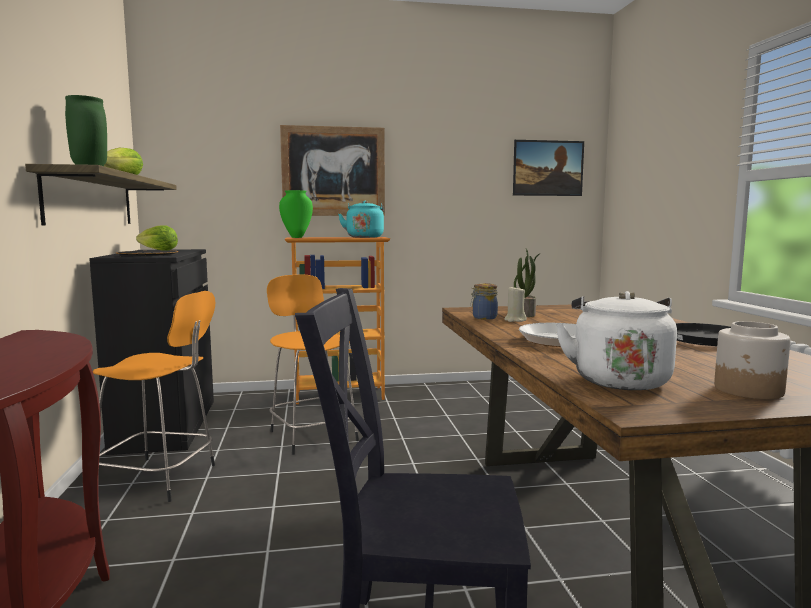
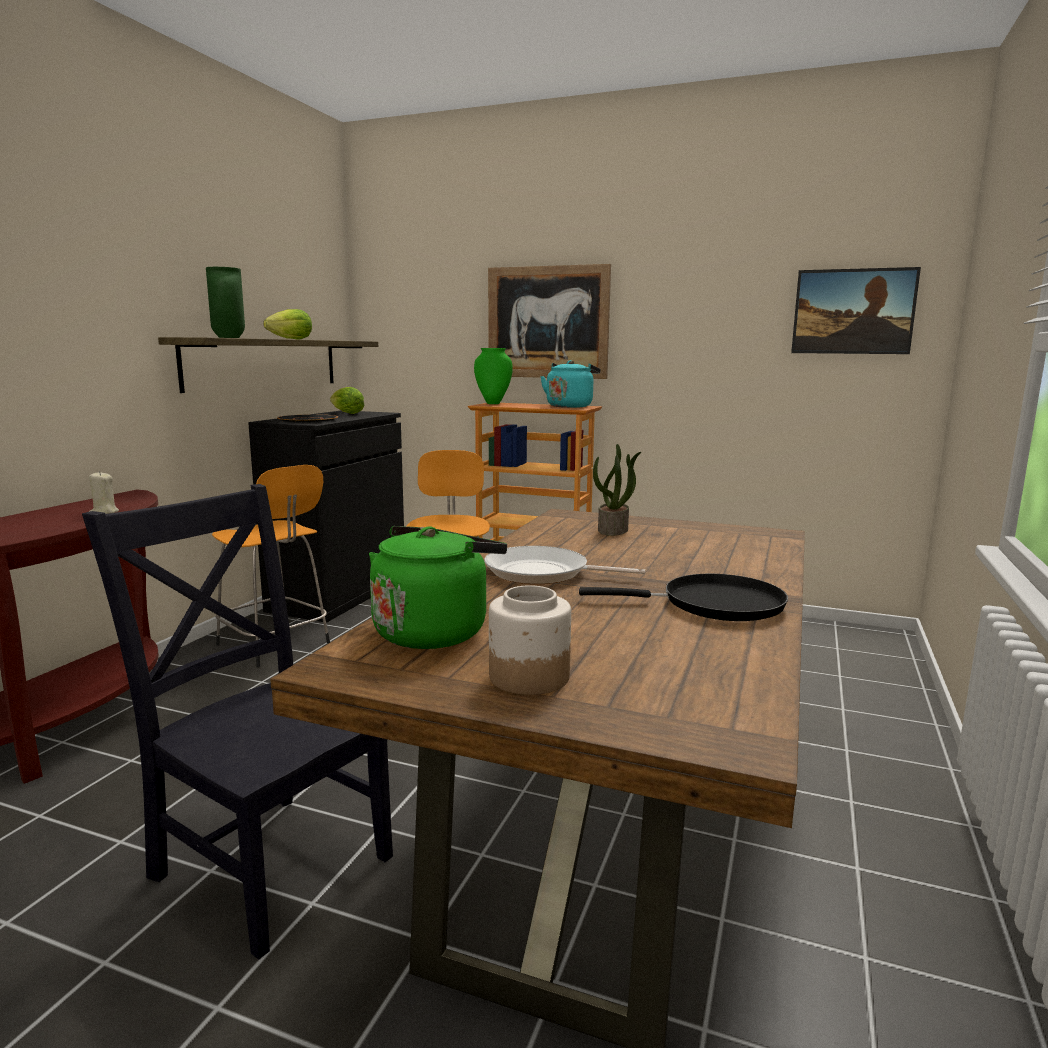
camera: 30 degrees right, 5 degrees up
(483, 317) = (551, 529): jar -> none
(515, 320) = (575, 537): beige candle -> beige candle (104, 512)
(618, 379) = (434, 631): white kettle -> green kettle

